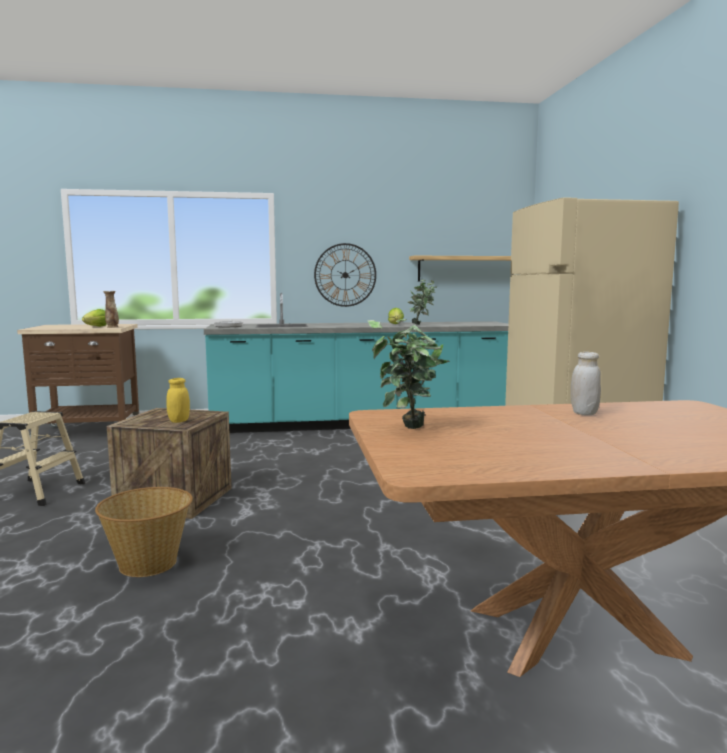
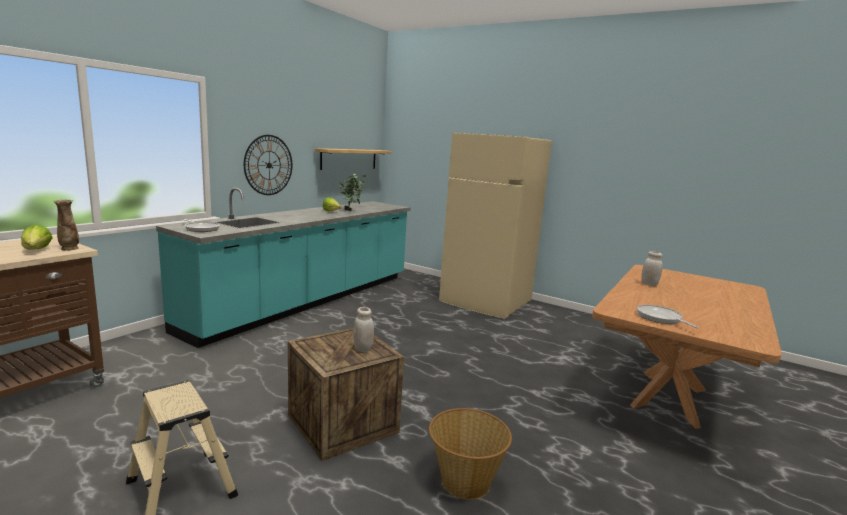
camera: 50 degrees left, 5 degrees up
(179, 421) = (363, 349): yellow jar -> white jar
(407, 430) = (660, 318): potted plant -> frying pan

